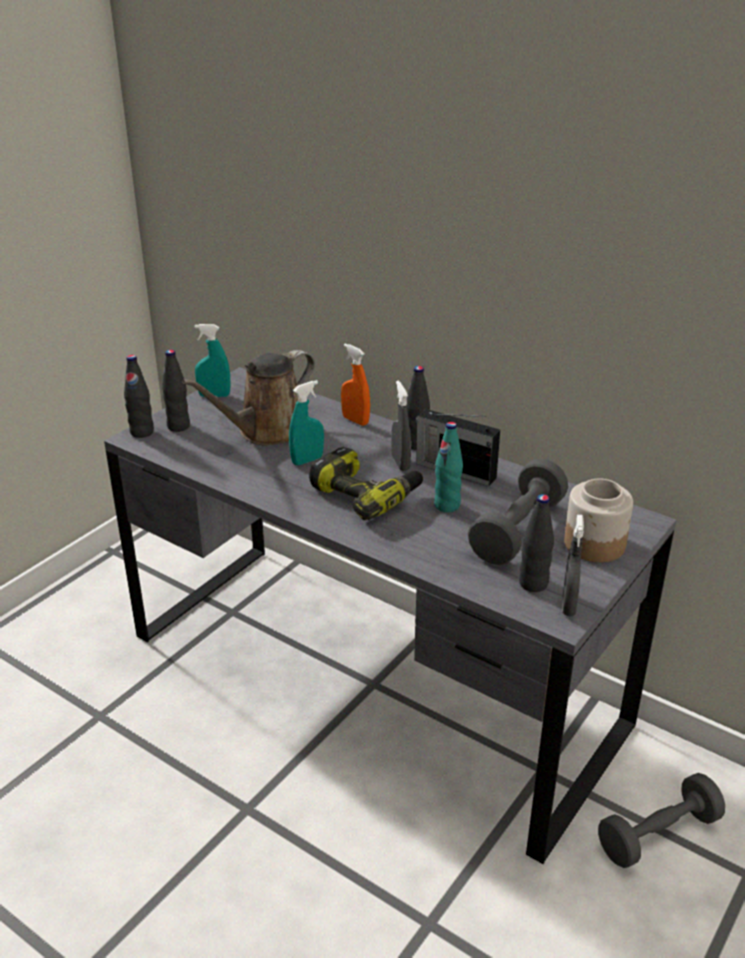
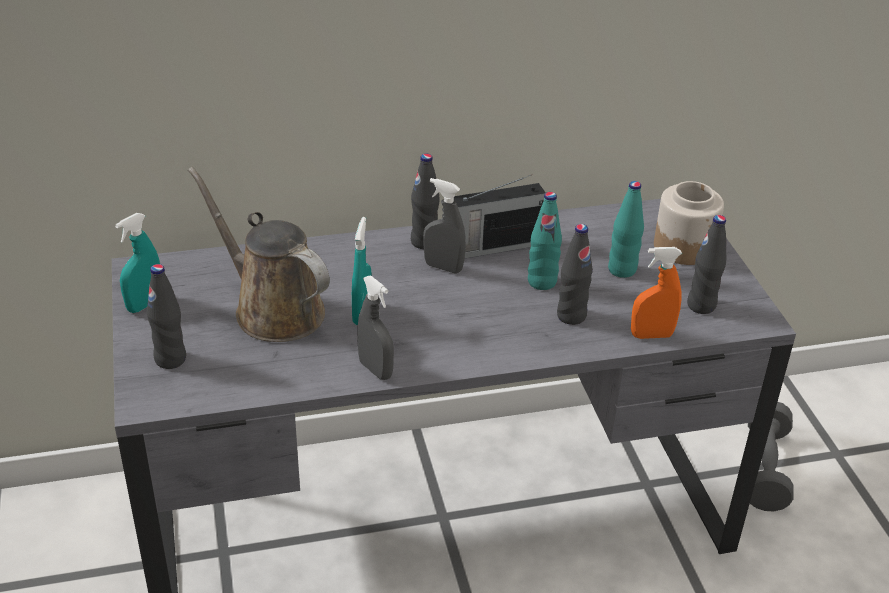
camera: 50 degrees left, 5 degrees up
(142, 432) = (142, 390): black bottle -> black bottle (571, 316)
(267, 431) = (273, 309): brown watering can -> brown watering can turned 135 degrees clockwise
(355, 420) = (333, 250): orange spray bottle -> orange spray bottle (651, 335)
(366, 493) = (466, 312): power drill -> none
(517, 530) = (622, 270): grey dumbbell -> turquoise bottle
(568, 605) = (746, 306): grey spray bottle -> grey spray bottle (375, 370)

